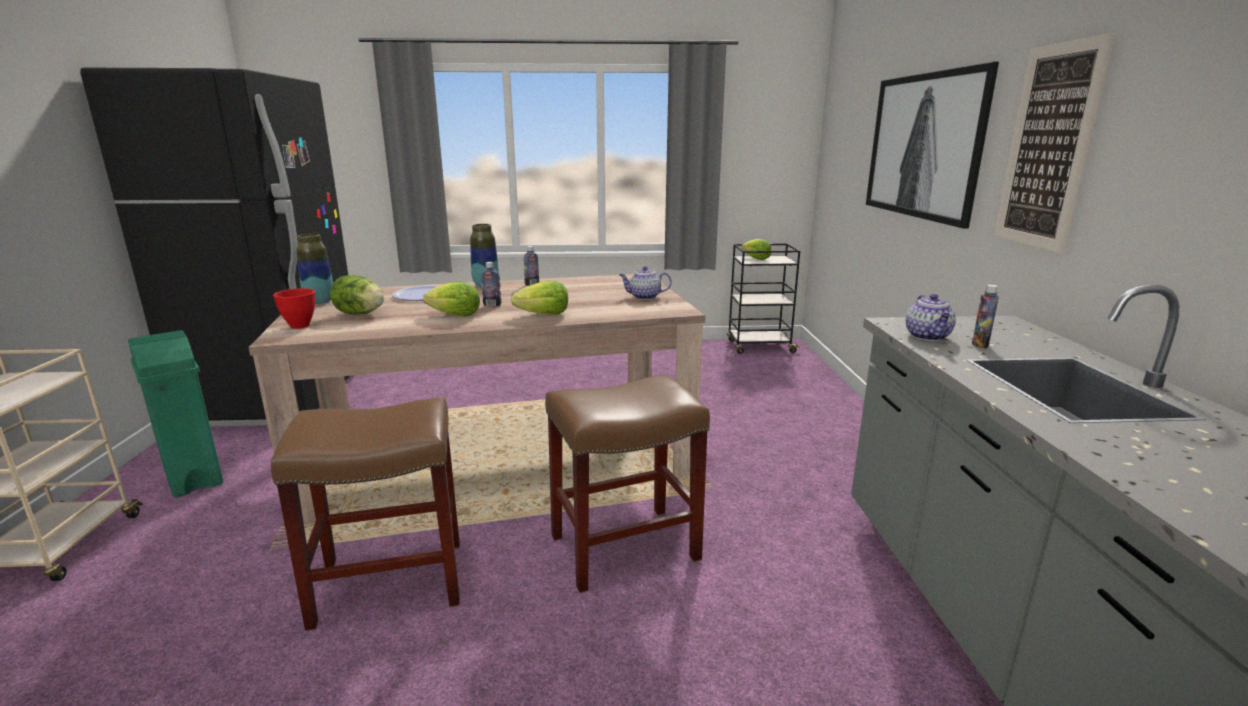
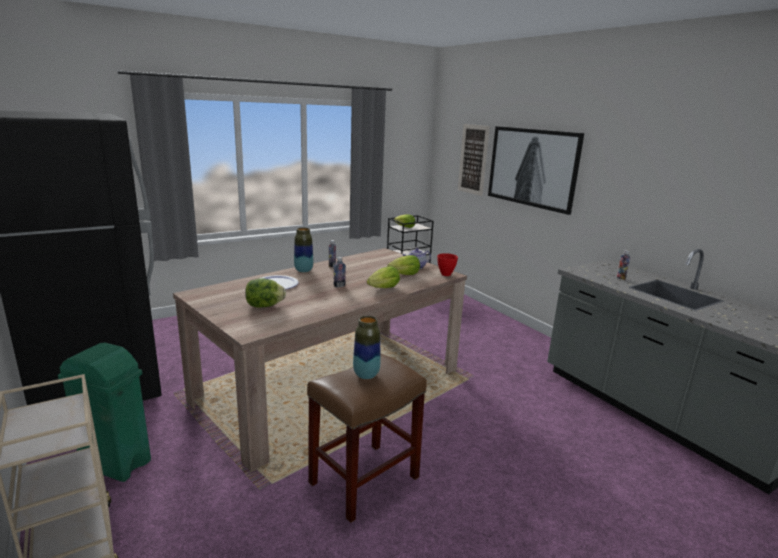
camera: 30 degrees left, 0 degrees up
(299, 326) = (242, 323): red bowl -> red bowl (446, 274)
(320, 302) = (210, 300): vase -> vase (366, 375)
(455, 315) = (332, 297): lettuce -> lettuce (405, 275)
(623, 548) = (465, 420): brown stool -> none
(928, 337) = (598, 276): teapot -> none
(1048, 147) = (620, 180): picture -> picture (473, 159)

